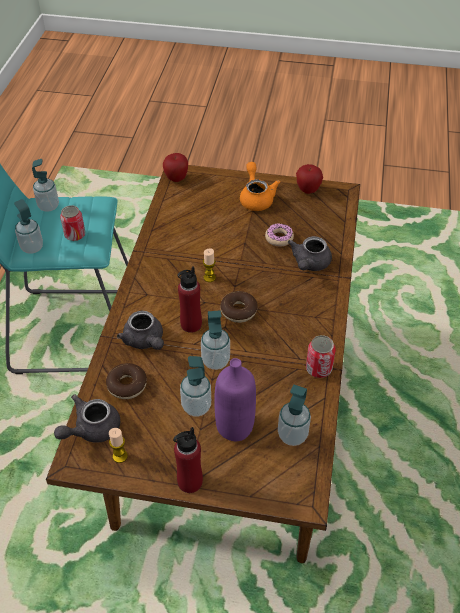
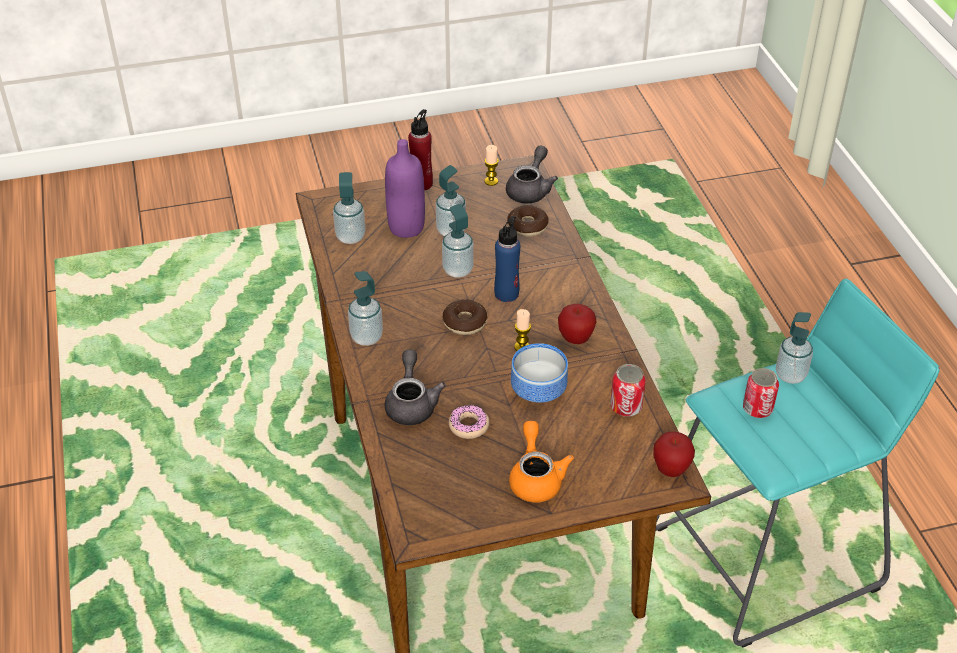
camera: 155 degrees right, 5 degrees down
(48, 206) = (835, 437): soap dispenser -> soap dispenser (366, 337)
(145, 341) = (541, 264): grey teapot -> none
(191, 324) = (506, 293): red bottle -> blue bottle
(218, 246) = (538, 388): none -> bowl
(256, 198) = (536, 477): orange teapot -> orange teapot turned 150 degrees counterclockwise
(308, 190) = (469, 519): apple -> apple (575, 339)
(318, 369) = (349, 295): can -> can (626, 407)

